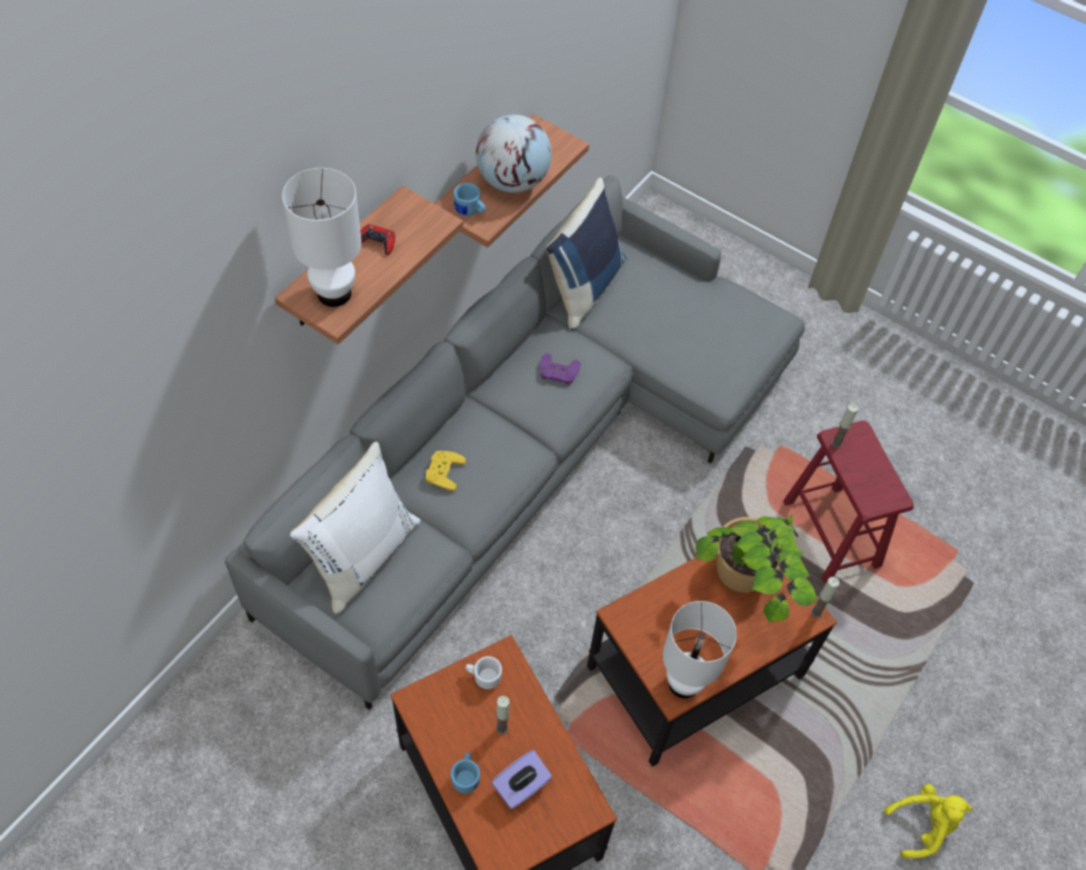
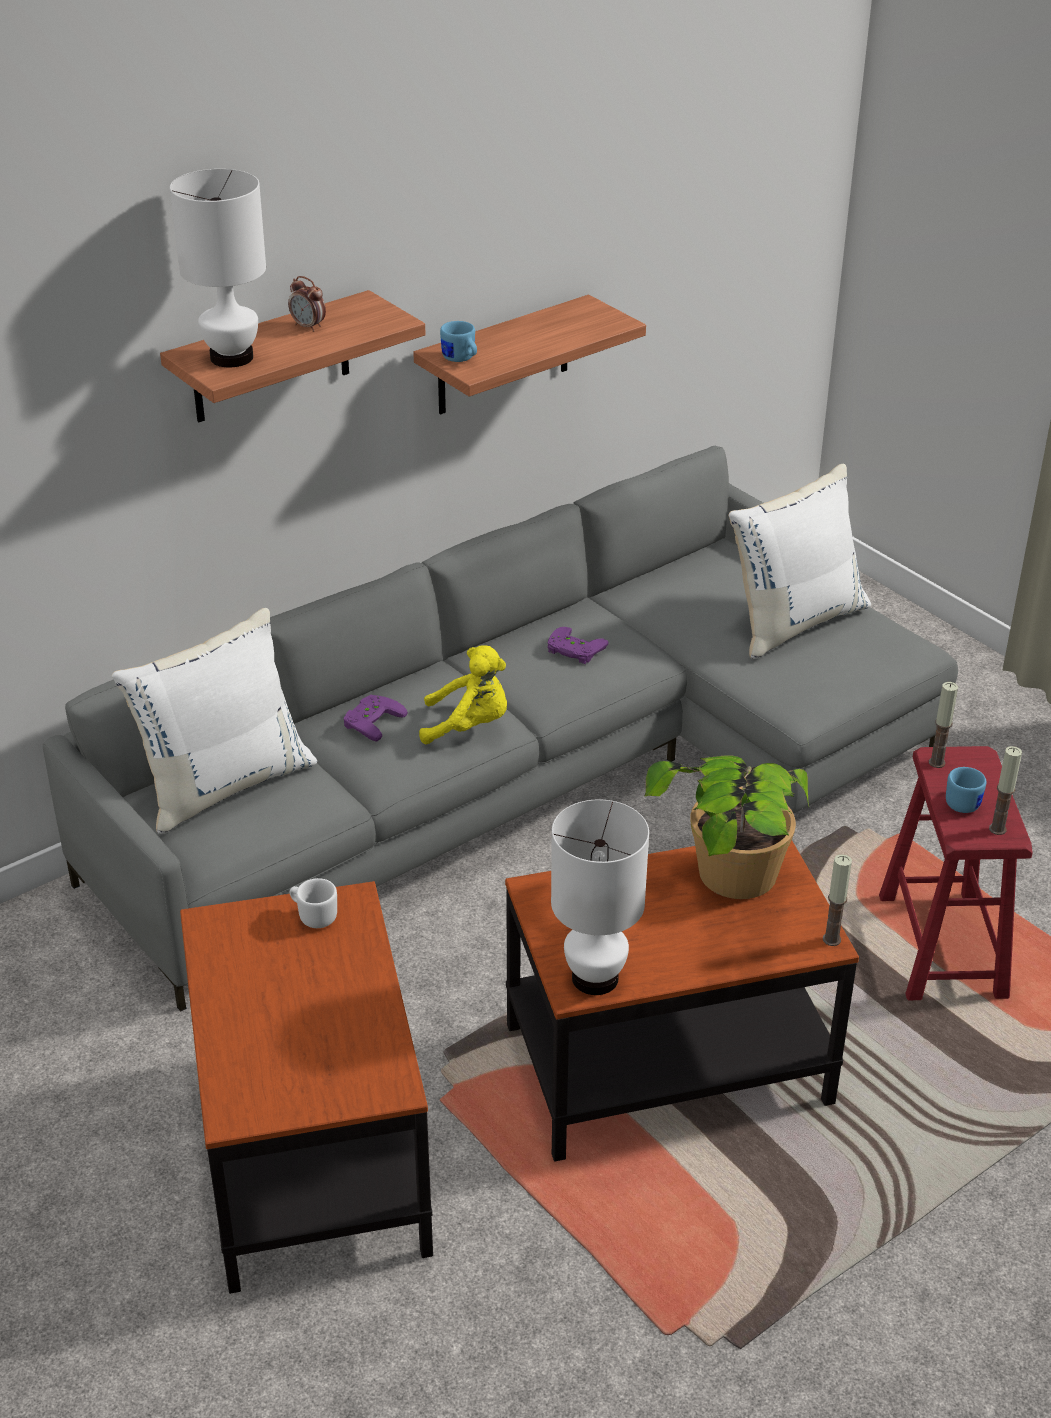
camera: 20 degrees right, 20 degrees down
(377, 242) = (308, 327): red game controller -> alarm clock
(442, 471) = (371, 720): yellow game controller -> purple game controller
(466, 776) = (237, 1014): blue mug -> blue mug (964, 801)
(501, 728) = (311, 973): candle -> candle (997, 829)
(512, 181) = (529, 342): globe -> none
(521, 786) = (307, 1040): purple tissue box -> none
(583, 286) = (650, 577): blue pillow -> none
(694, 312) = (794, 621): none -> white pillow
(922, 825) = (965, 1335): yellow plush toy -> yellow plush toy (469, 726)

